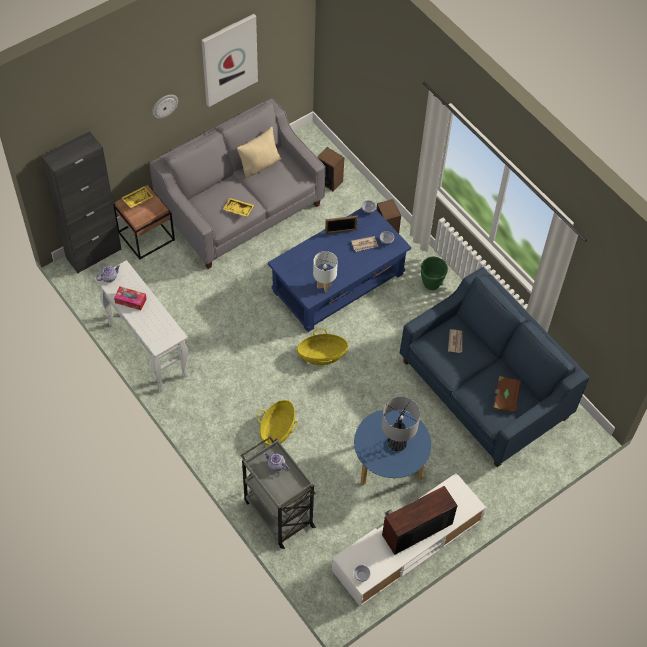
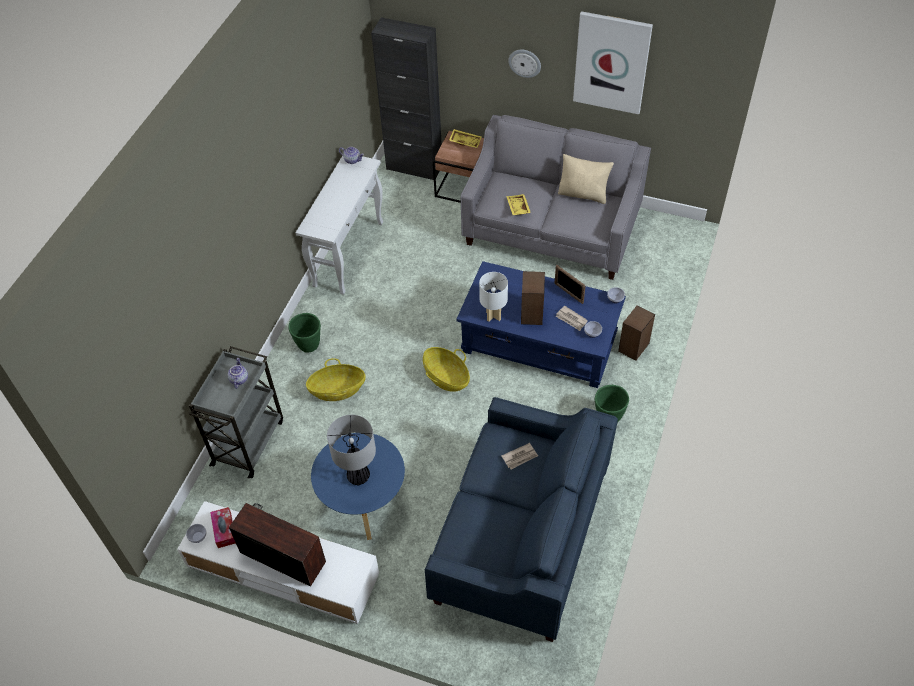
camera: 60 degrees right, 5 degrees down
(130, 301) = (340, 186): tissue box -> tissue box (224, 530)
(219, 426) = (309, 346): none -> green planter
(329, 181) = (648, 271): speaker -> speaker (532, 313)
(505, 398) = (486, 542): brown book -> none

